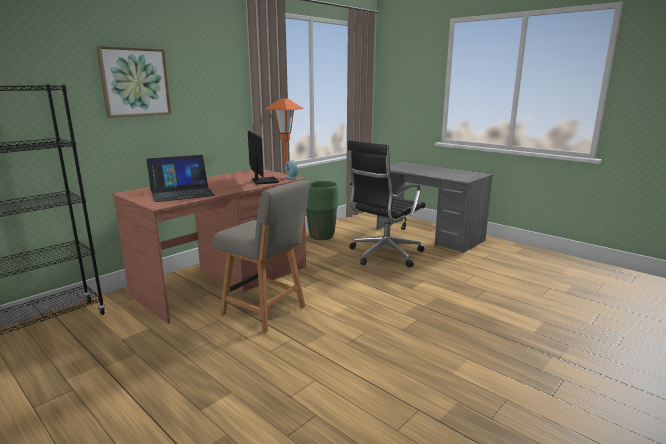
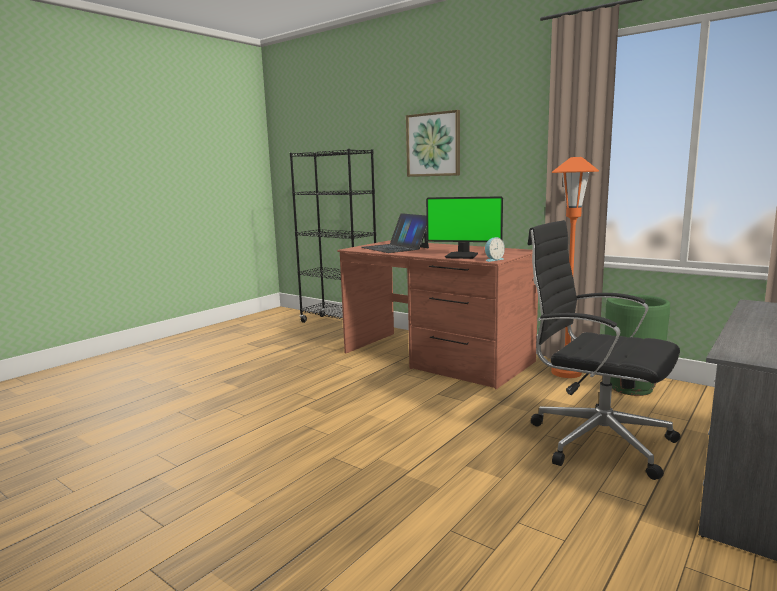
camera: 85 degrees right, 5 degrees down
(263, 181) = (462, 256): monitor -> monitor turned 45 degrees clockwise
(266, 311) = (371, 382): grey chair -> none

